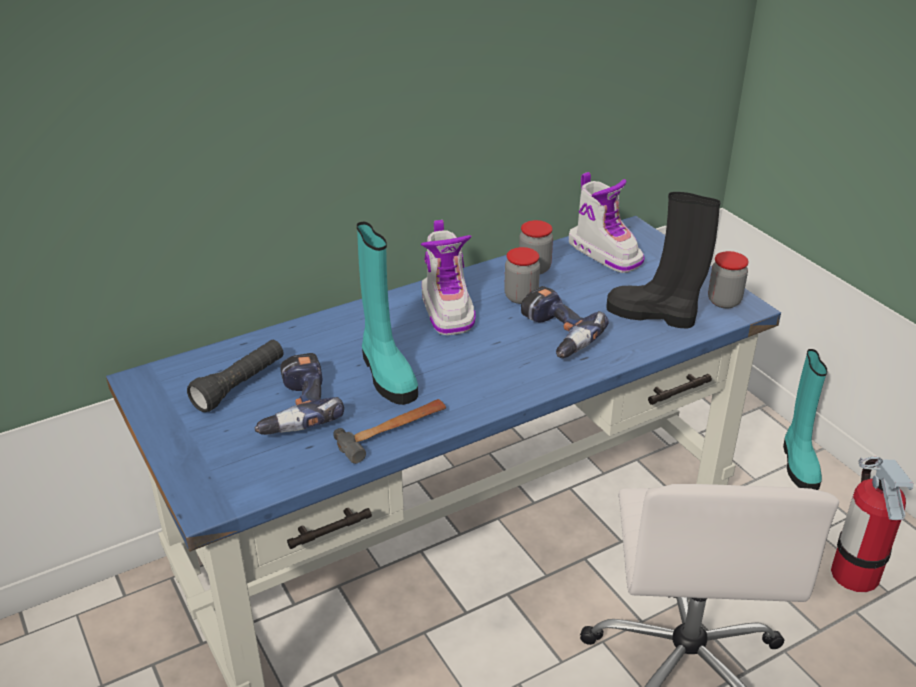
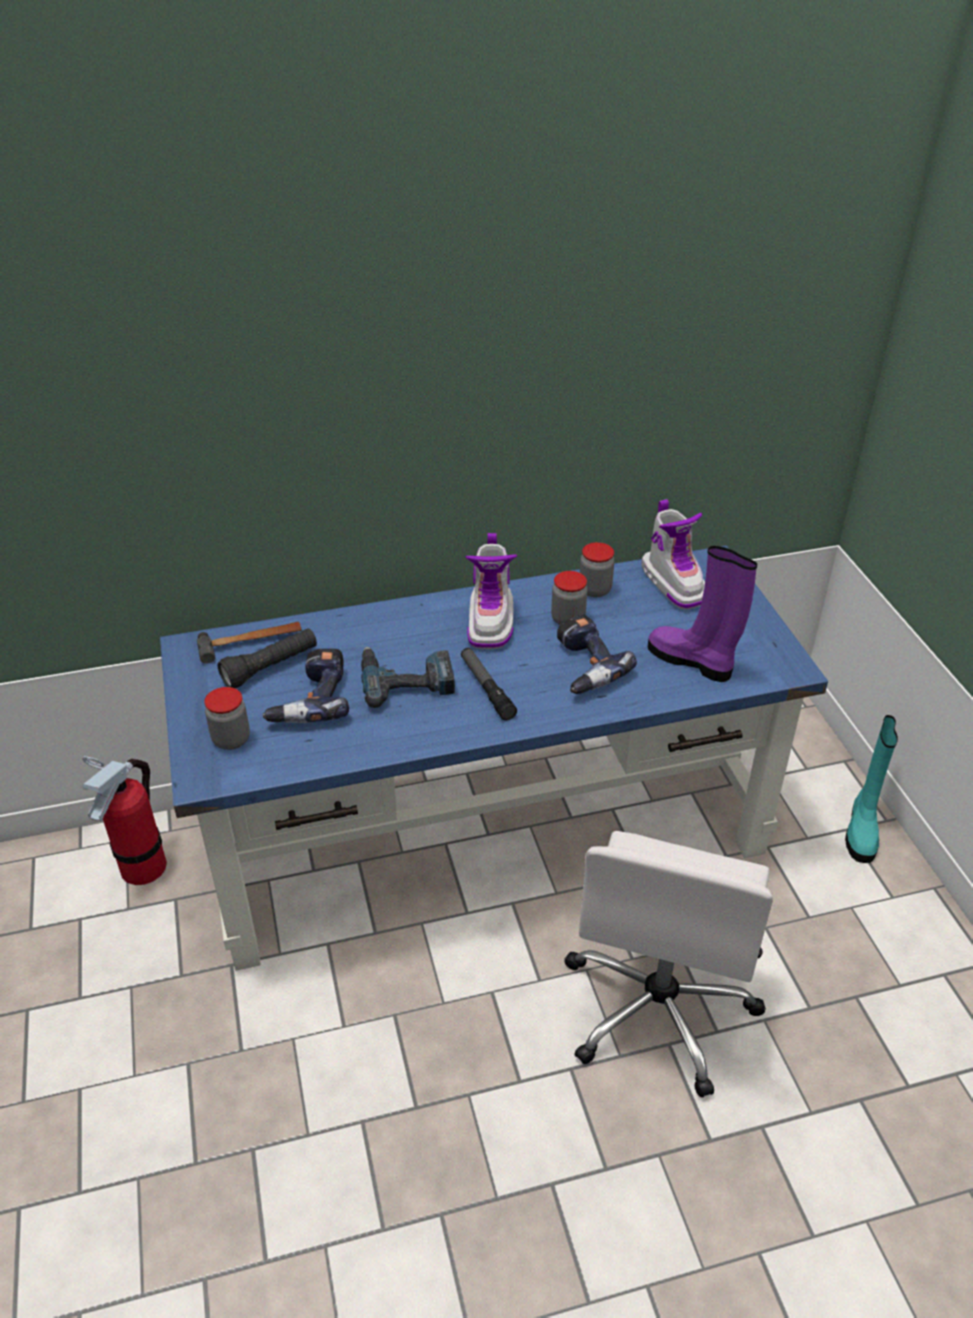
camera: 15 degrees right, 5 degrees up
(386, 374) = (406, 679): turquoise boot -> power drill
(393, 431) = (389, 739): hammer -> hammer (250, 643)
(470, 369) = (486, 688): none -> flashlight
(653, 315) = (692, 661): black boot -> purple boot
(724, 301) = (773, 658): jar -> jar (231, 739)
(854, 573) = (871, 958): fire extinguisher -> fire extinguisher (143, 866)

